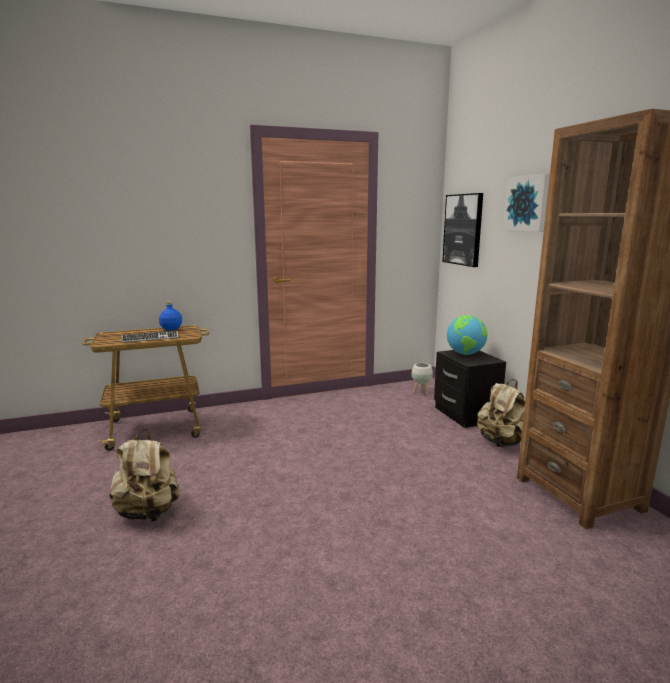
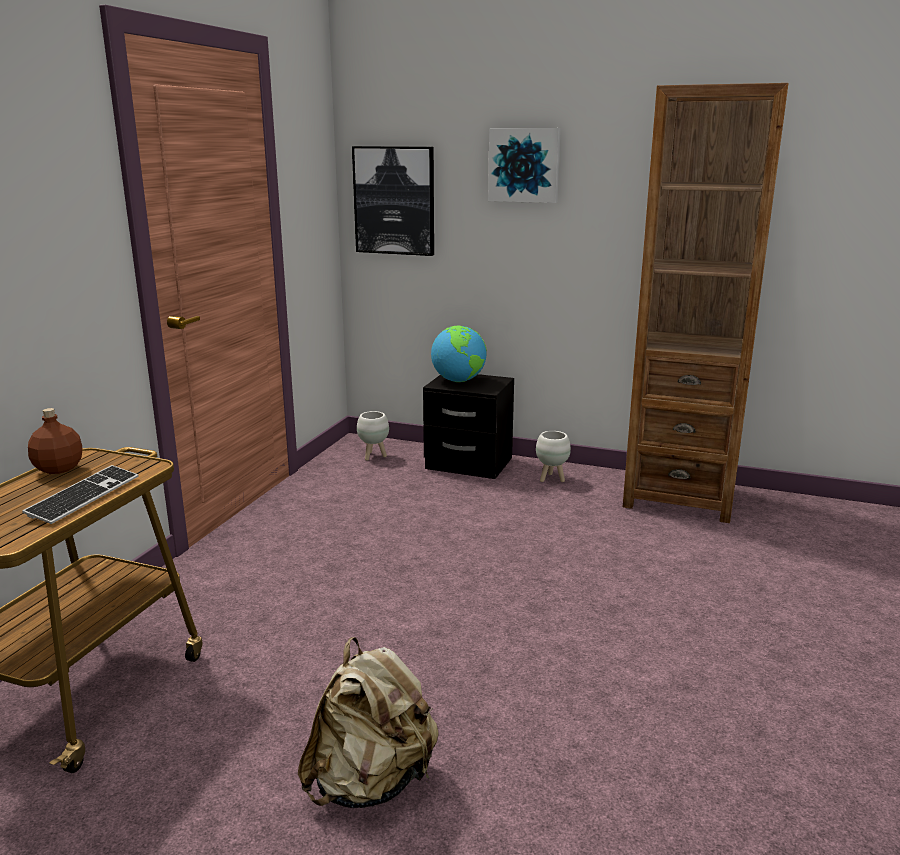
camera: 50 degrees left, 5 degrees up
(171, 328) = (59, 468): blue bottle -> brown bottle
(501, 442) = (552, 479): beige backpack -> white planter

